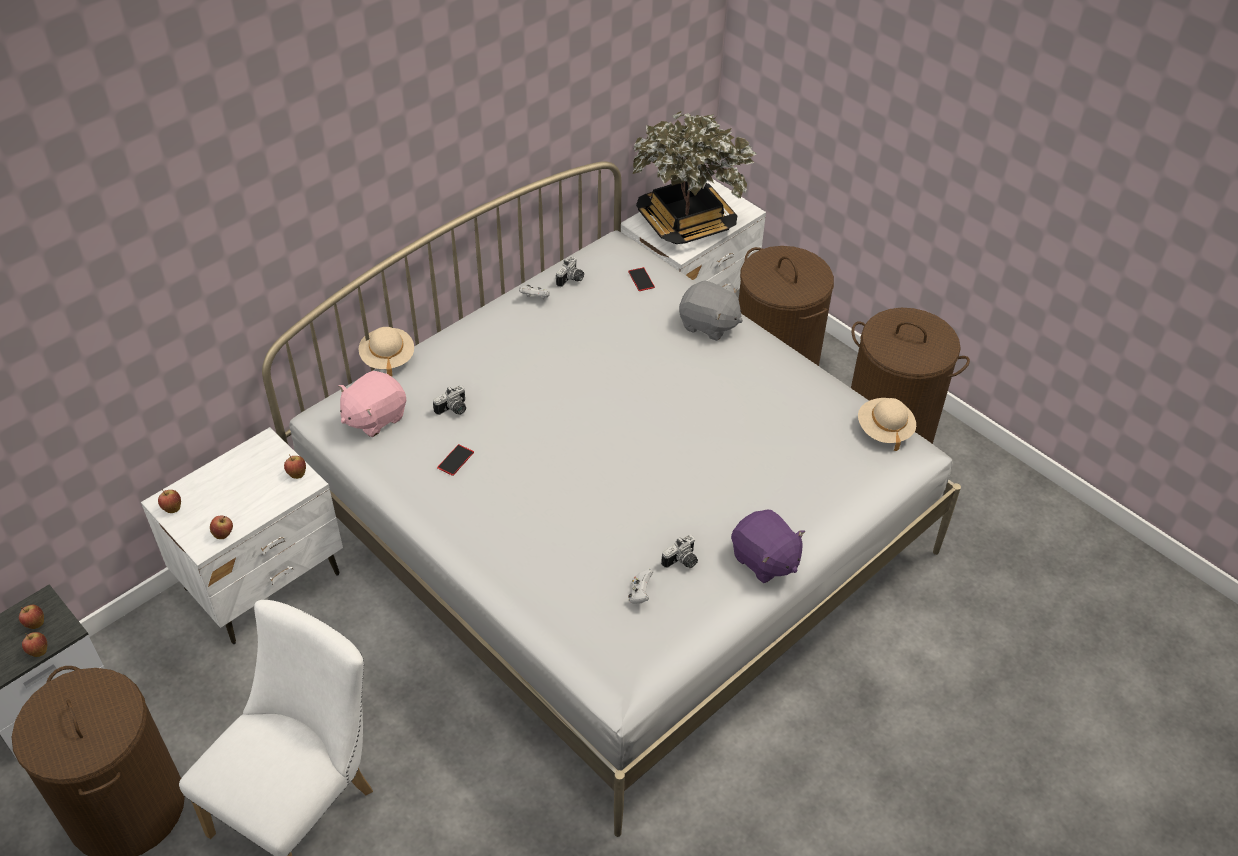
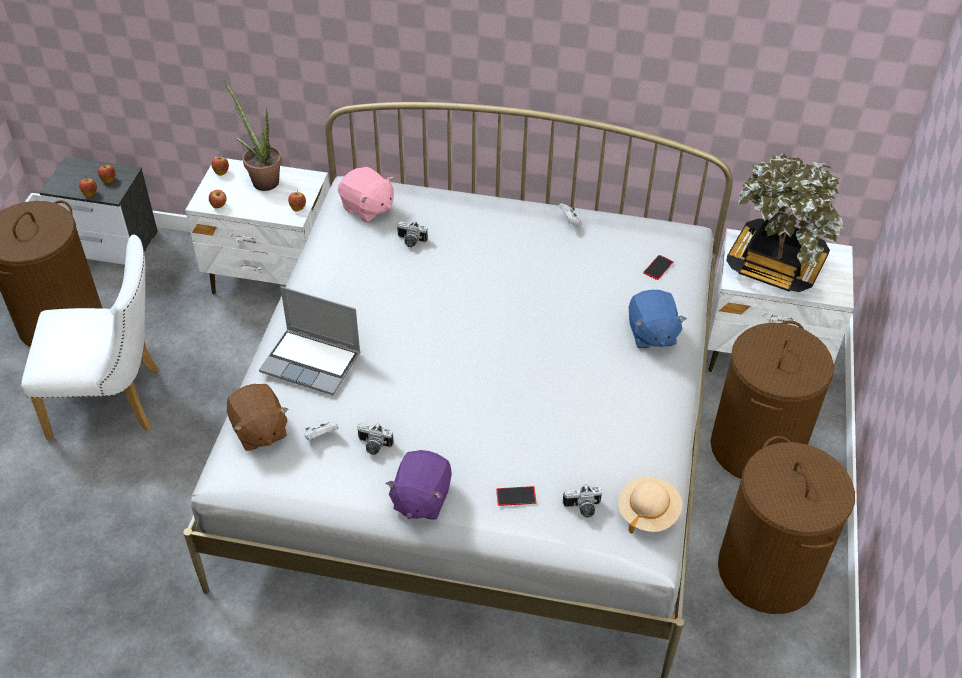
camera: 55 degrees right, 0 degrees up
(222, 481) = (262, 179): none -> potted plant
(374, 417) = (367, 208): pink plush toy -> pink plush toy turned 150 degrees counterclockwise
(387, 358) = (430, 183): beige hat -> none
(455, 460) = (364, 268): phone -> phone (516, 496)
(542, 556) = (312, 362): none -> laptop
(571, 279) = (612, 230): camera -> camera (582, 508)
(592, 637) = (259, 431): none -> brown plush toy
(708, 325) = (651, 334): grey plush toy -> blue plush toy

